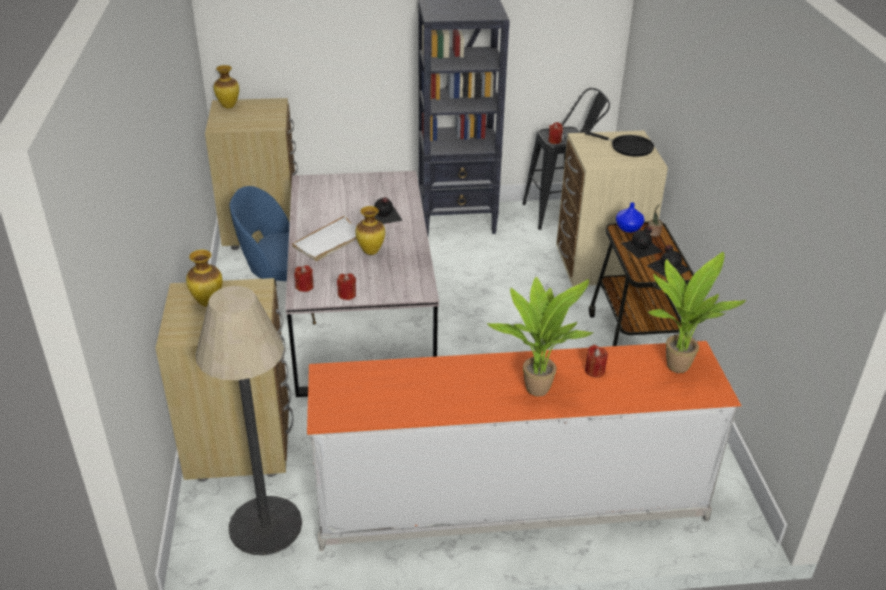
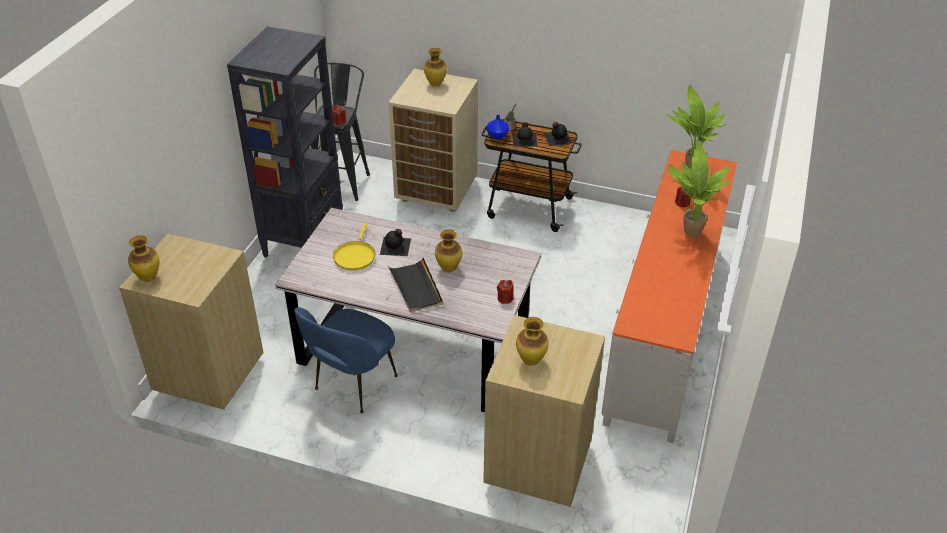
camera: 65 degrees left, 5 degrees up
(265, 526) = (635, 469): floor lamp -> none
(305, 287) = (478, 320): red candle -> none
(331, 241) = (416, 287): white tray -> black tray
(355, 200) = (355, 256): none -> yellow frying pan
(628, 148) = (436, 84): black frying pan -> vase

